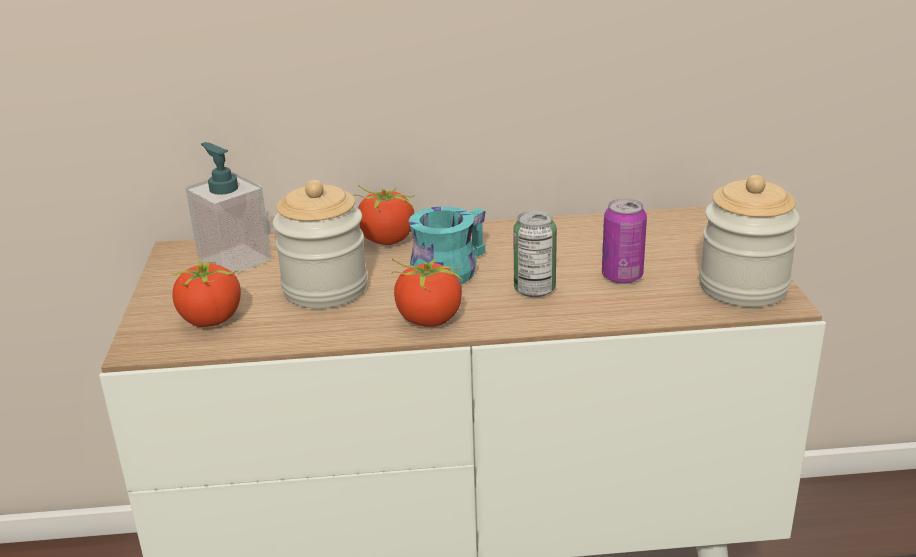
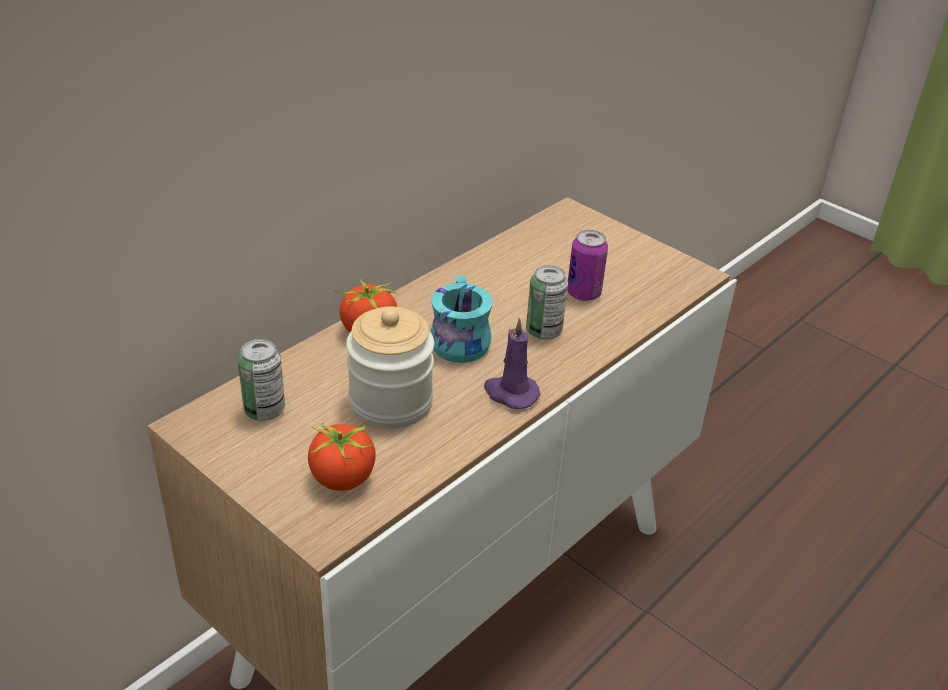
camera: 45 degrees left, 10 degrees up
(234, 260) = (264, 410): soap dispenser -> can
(428, 320) = (510, 393): tomato -> purple candle
(743, 287) = (664, 270): jar -> none

